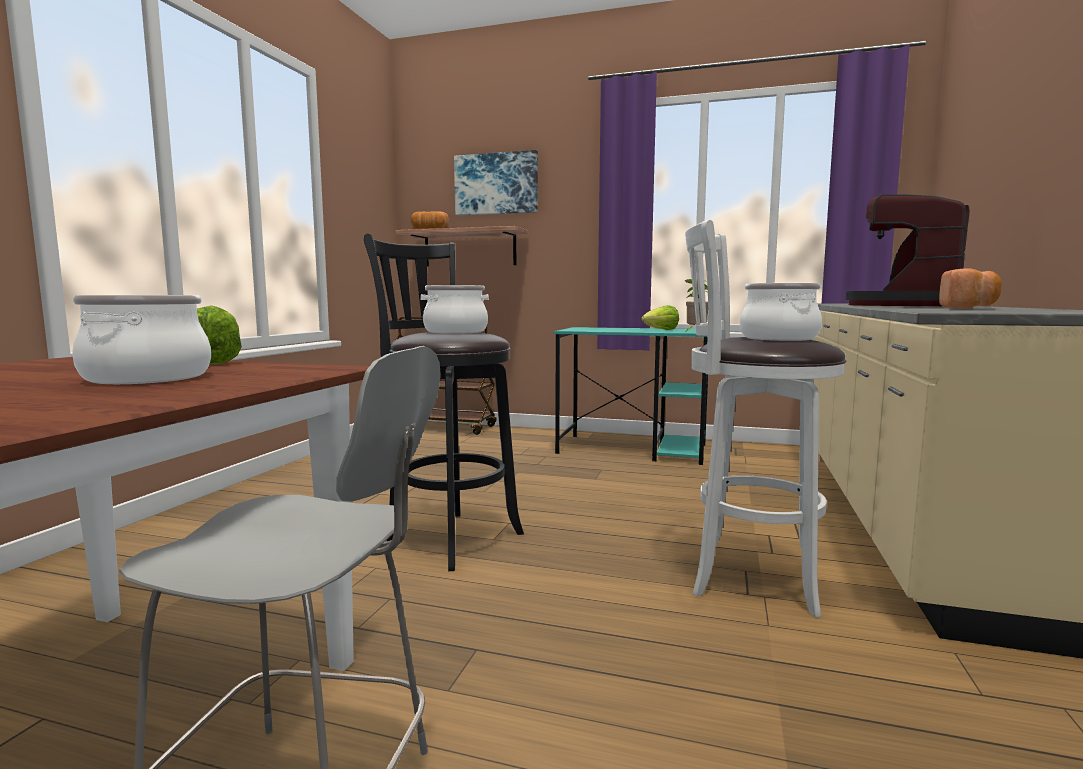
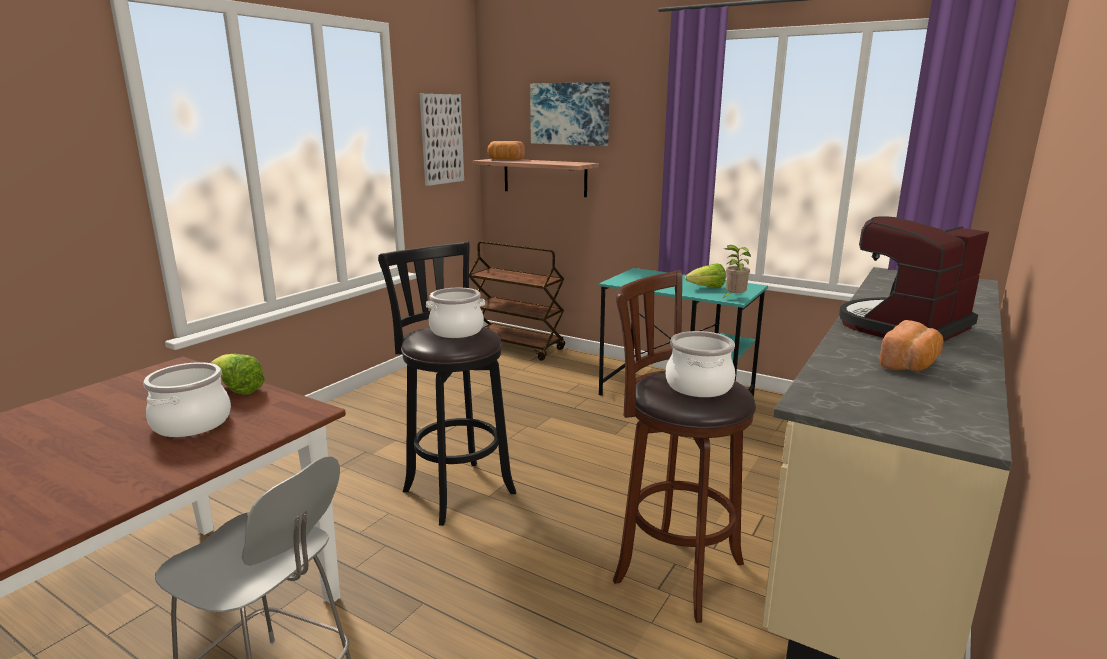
camera: 15 degrees right, 10 degrees up
(363, 205) = (441, 139): none -> picture
(747, 575) = (672, 569): white stool -> brown stool

